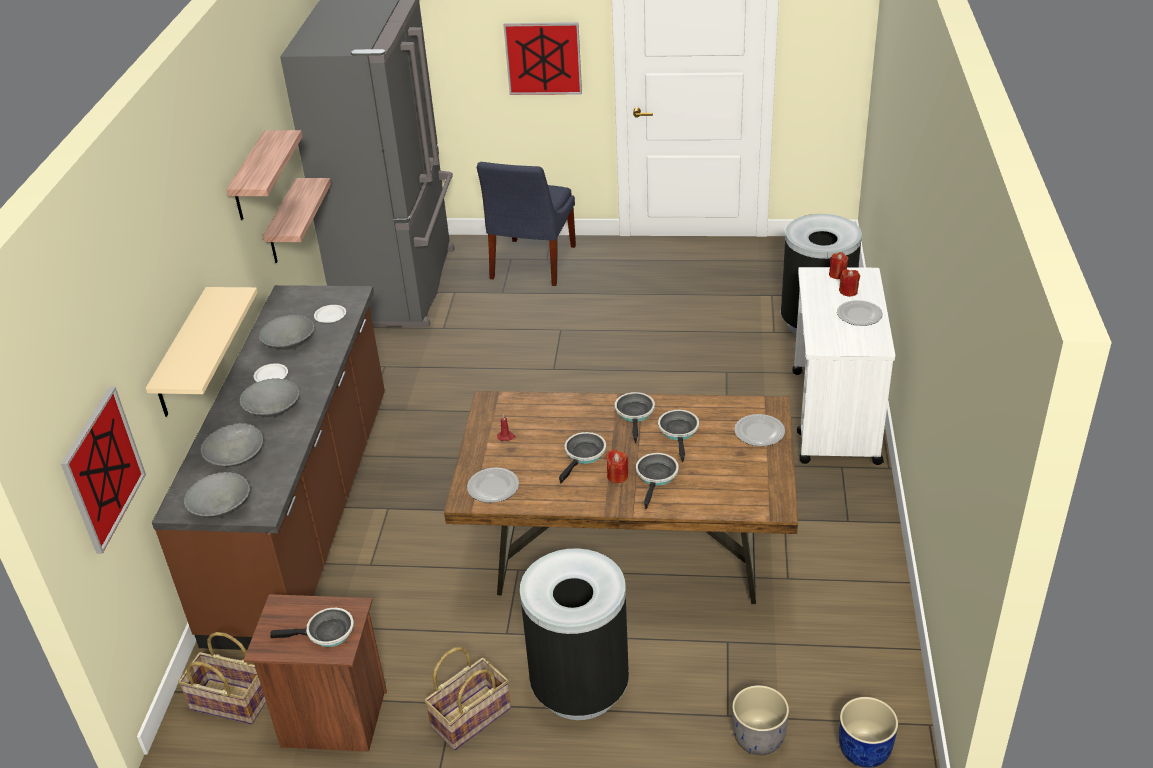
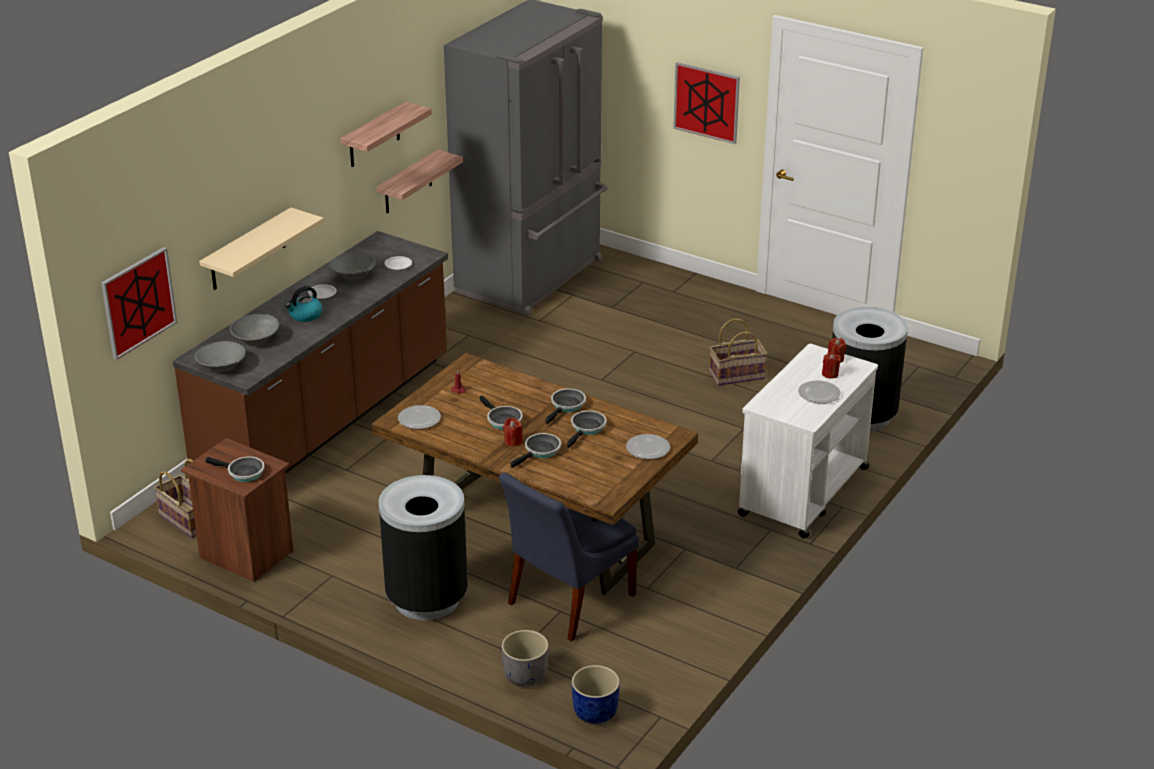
camera: 25 degrees right, 5 degrees down
(272, 409) = (305, 315): grey bowl -> kettle
(470, 717) = (337, 587): basket -> basket (737, 375)
(531, 264) = (656, 292): blue chair -> blue chair (567, 601)
(584, 455) = (502, 420): frying pan -> frying pan turned 90 degrees clockwise

